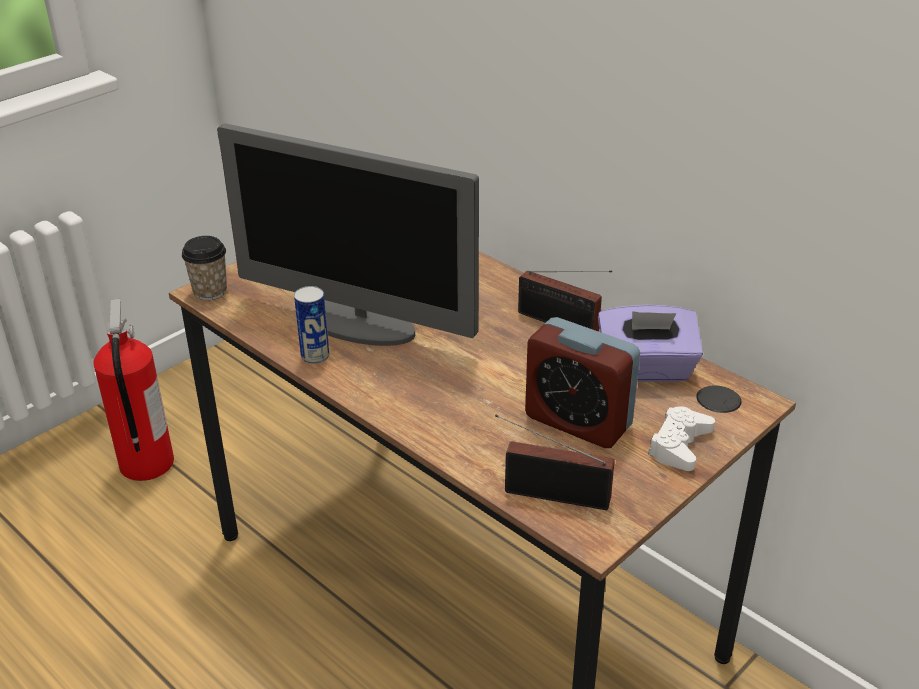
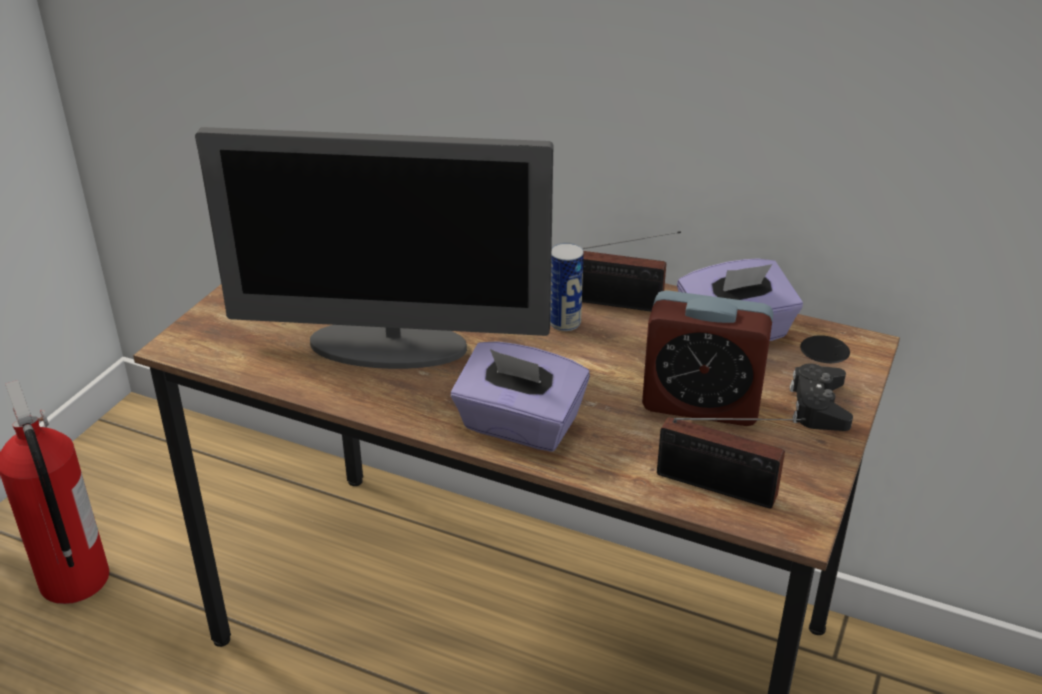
camera: 20 degrees left, 0 degrees up
(210, 291) = (187, 343): cup -> none
(315, 356) = (364, 394): can -> can (565, 323)
(418, 407) = (519, 426): none -> purple tissue box
(551, 493) = (722, 488): radio -> radio turned 150 degrees counterclockwise
(679, 445) = (818, 406): white game controller -> black game controller

